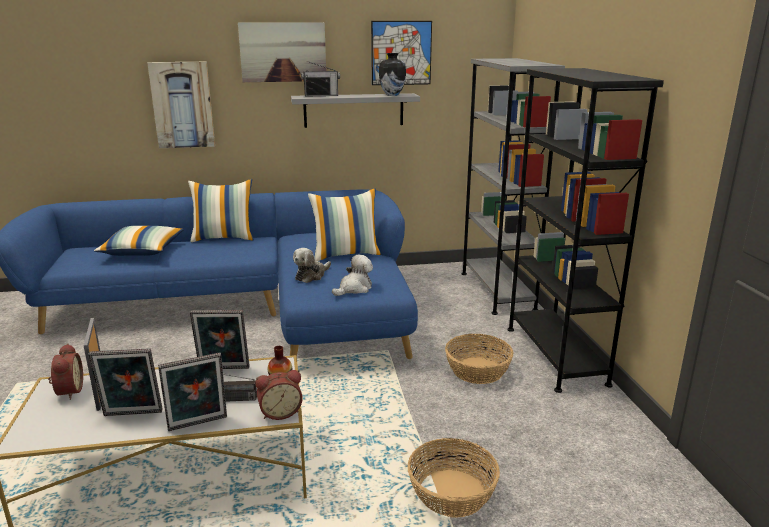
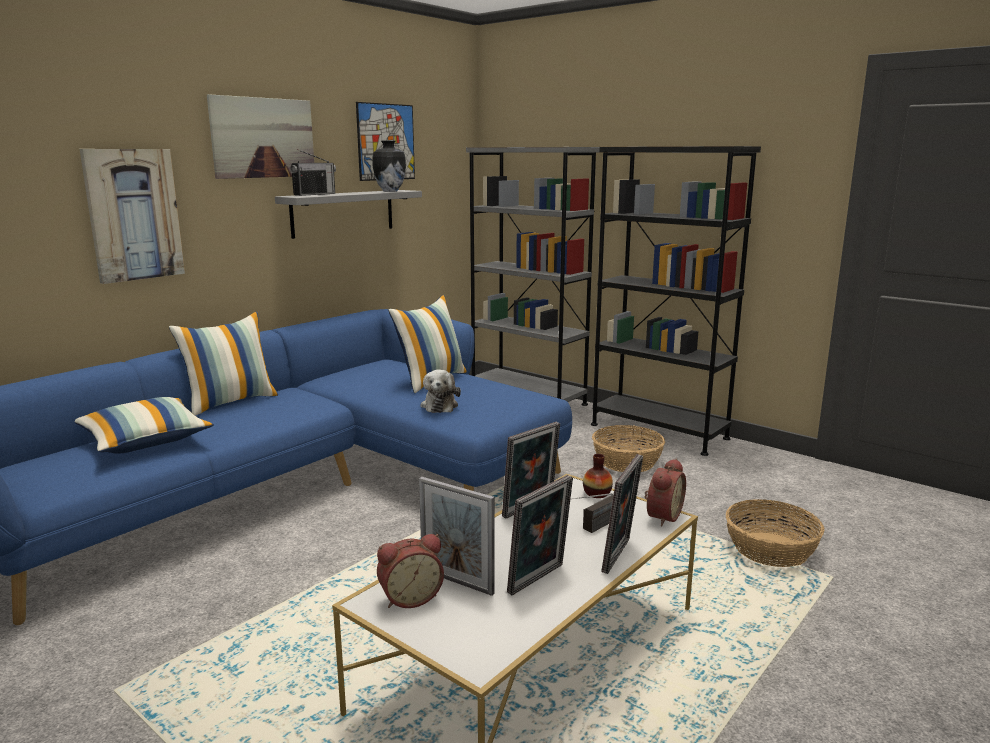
camera: 40 degrees left, 5 degrees down
(68, 391) = (410, 597): alarm clock -> alarm clock turned 120 degrees clockwise
(354, 288) = (508, 404): plush toy -> none

